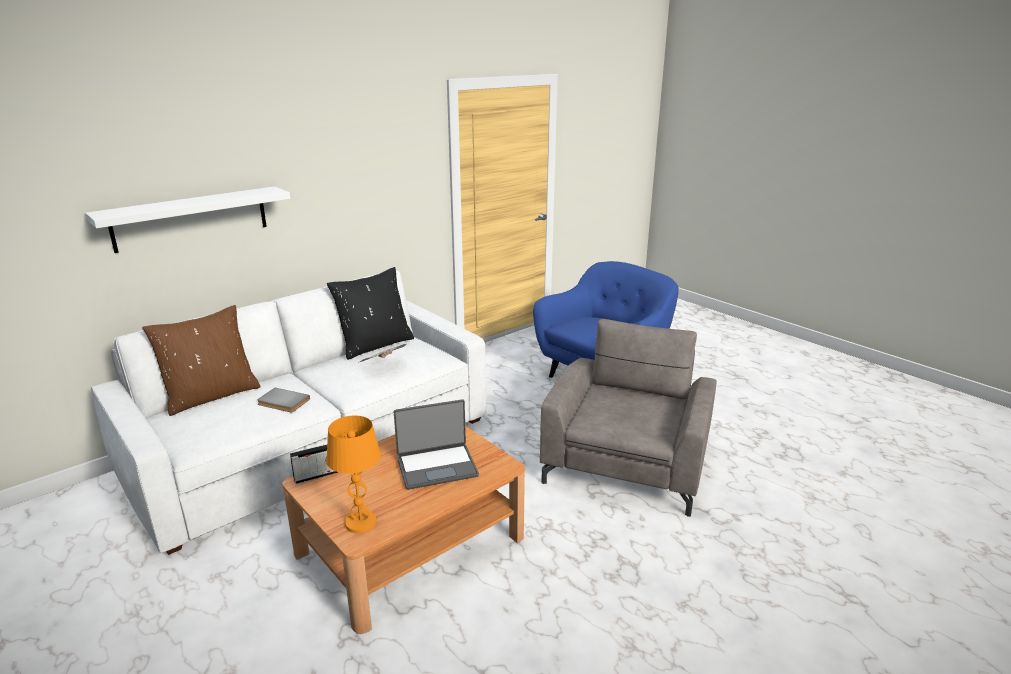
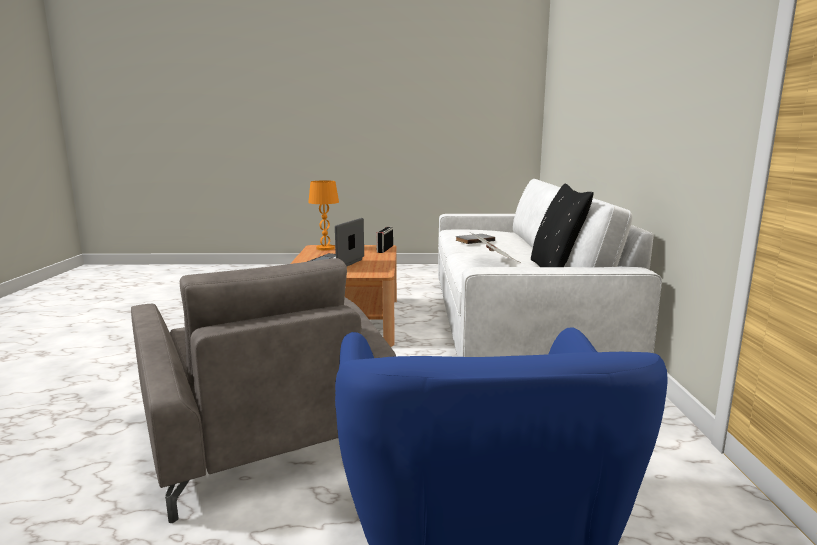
camera: 130 degrees right, 10 degrees down
(191, 218) = (592, 110): white shelf -> none
(211, 396) = (518, 236): brown pillow -> none

